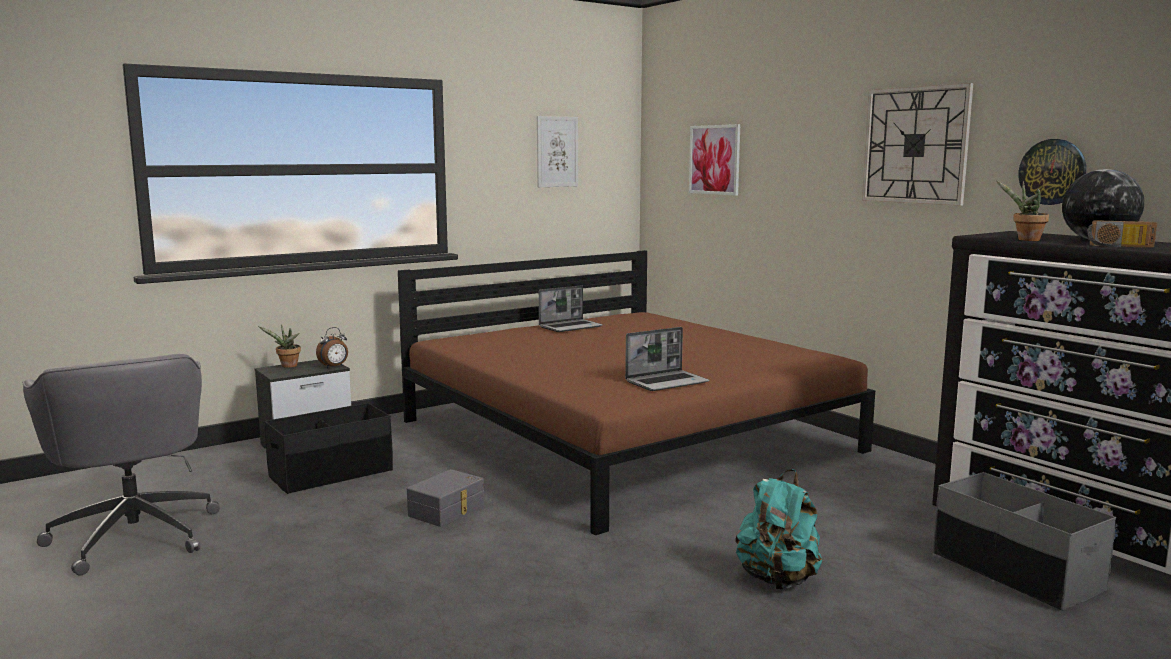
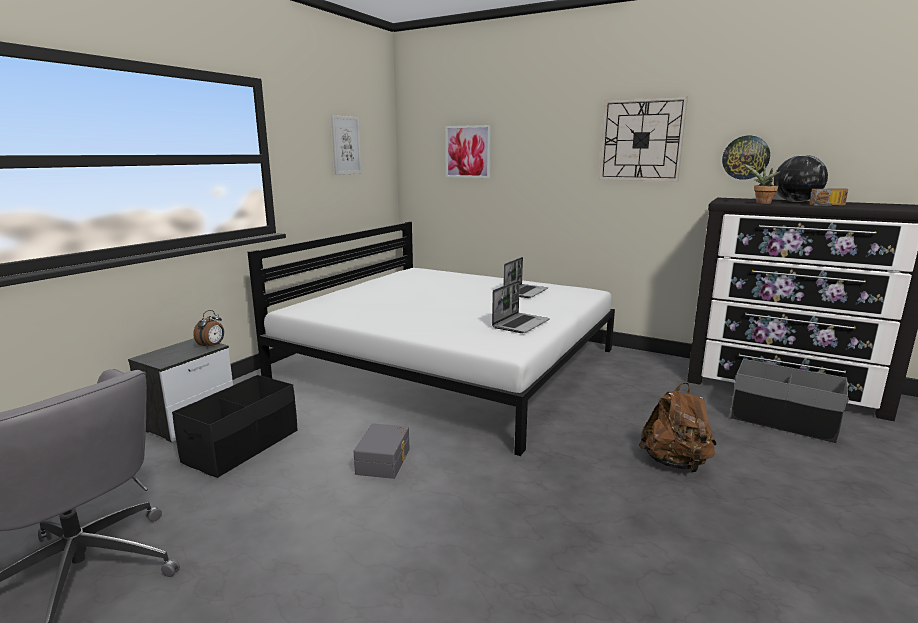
camera: 25 degrees left, 5 degrees up
(287, 366) = (162, 352): potted plant -> none
(571, 327) = (382, 285): laptop -> laptop (525, 292)
(625, 435) = (449, 363): brown bed -> white bed
(778, 580) = (675, 463): turquoise backpack -> brown backpack

